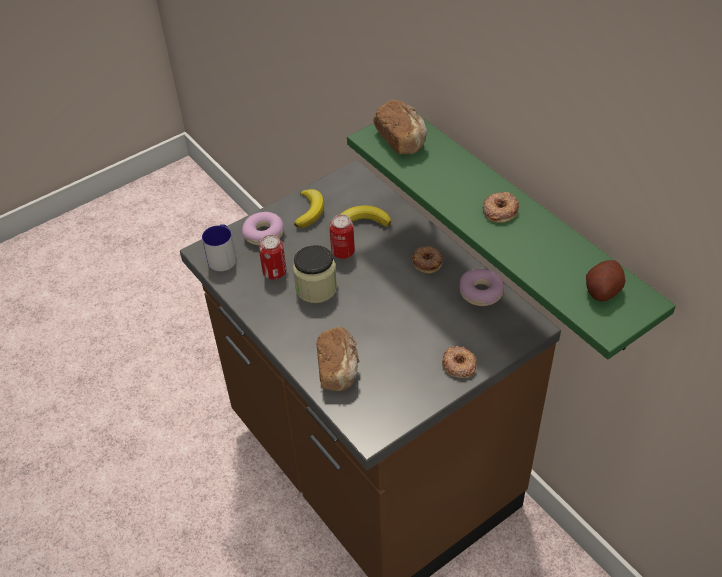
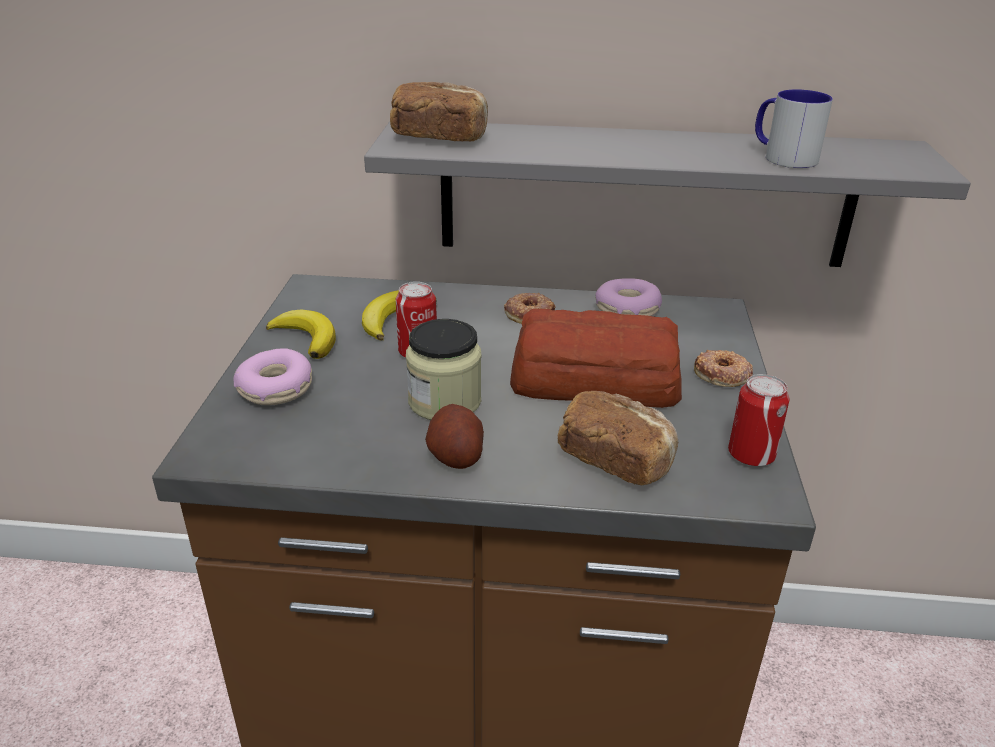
camera: 50 degrees left, 15 degrees down
(223, 256) = (247, 442): mug -> mug (782, 157)
(274, 272) = (358, 417): can -> can (751, 455)
(394, 322) = (592, 379): none -> bread
(499, 210) = (657, 144): donut -> none
(522, 229) = (644, 194): green shelf -> grey shelf
(602, 290) = (864, 153): potato -> potato (455, 456)

